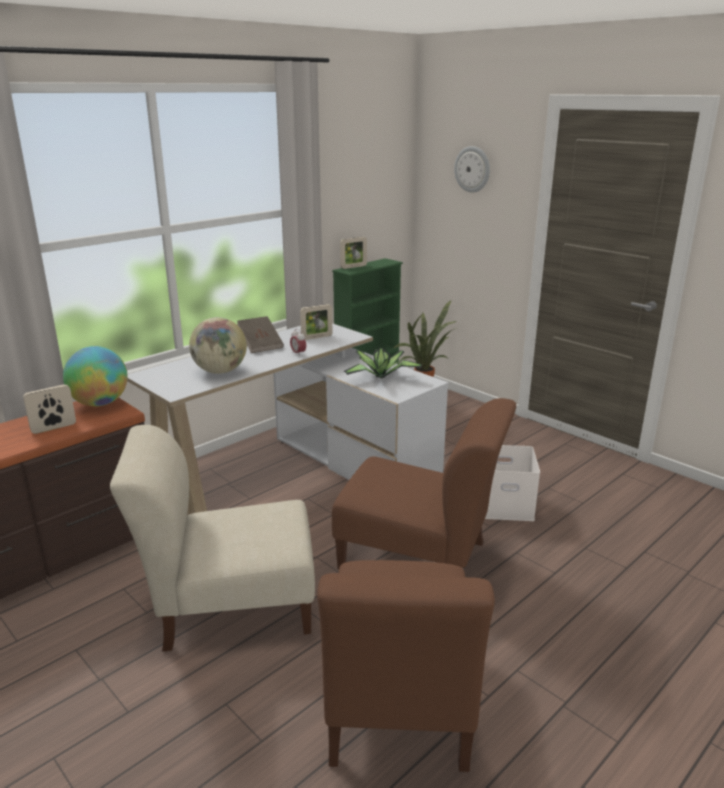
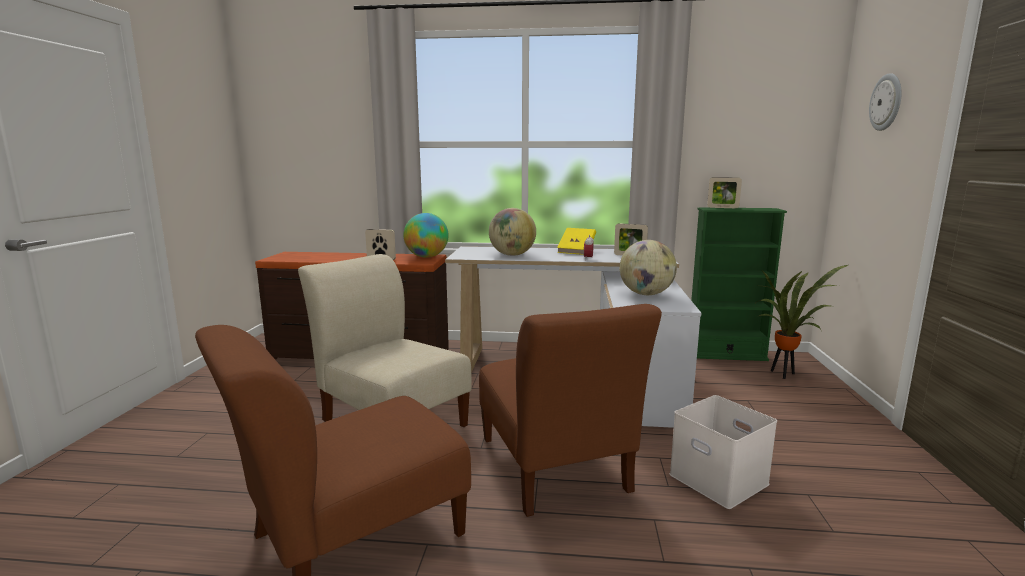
camera: 50 degrees right, 10 degrees down
(260, 345) = (576, 251): brown book -> yellow book
(381, 376) = (646, 294): potted plant -> globe

